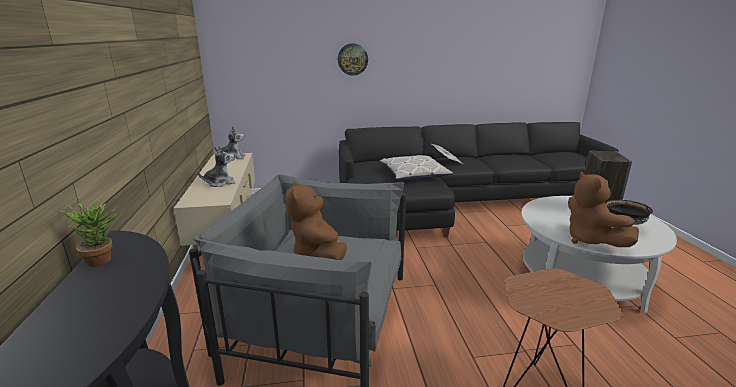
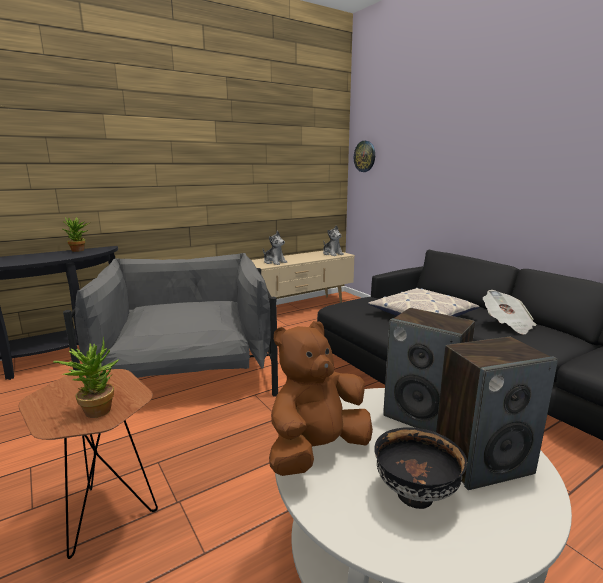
camera: 65 degrees right, 5 degrees down
(318, 256) = (173, 310): brown plush toy -> none
(352, 59) = (463, 168): wall clock -> wall clock (365, 156)
(556, 208) = (424, 416): none -> speaker
(579, 291) = (95, 409): none -> potted plant

